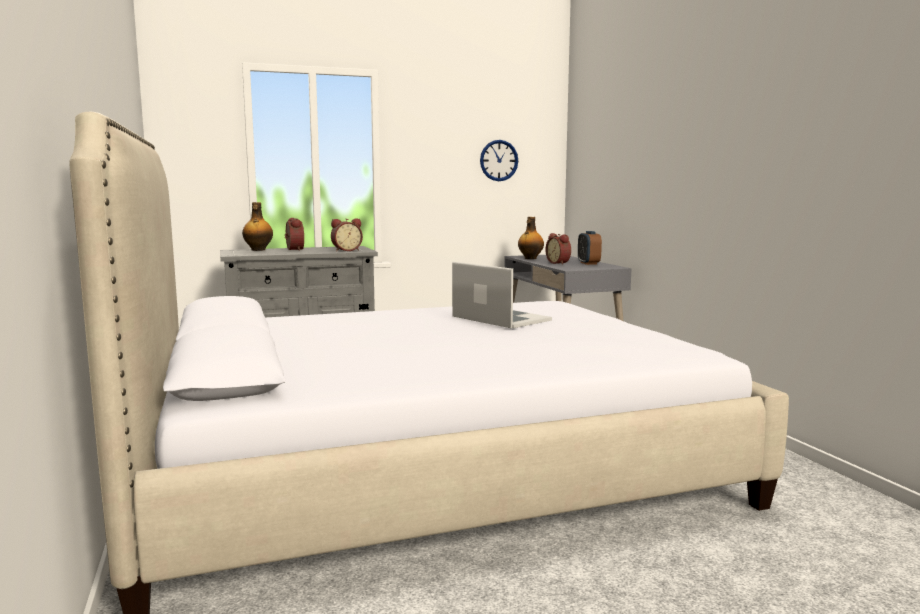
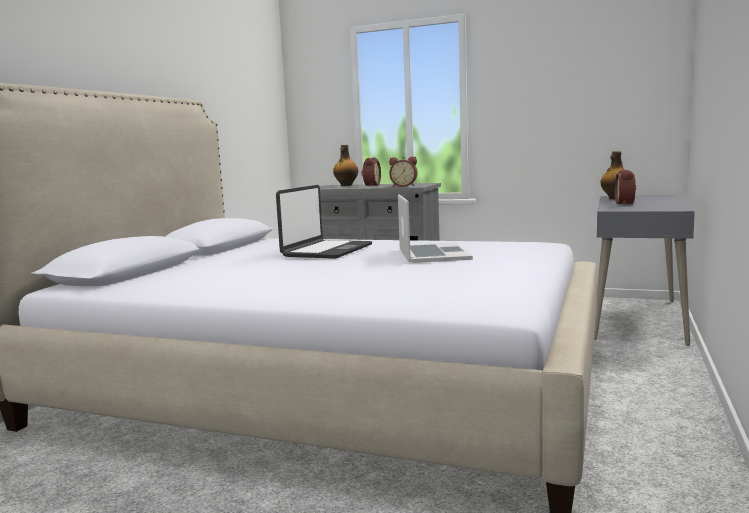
camera: 40 degrees right, 0 degrees up
(389, 325) = (326, 251): none -> laptop
(499, 160) = (597, 91): wall clock -> none
(588, 263) = (661, 204): alarm clock -> none

